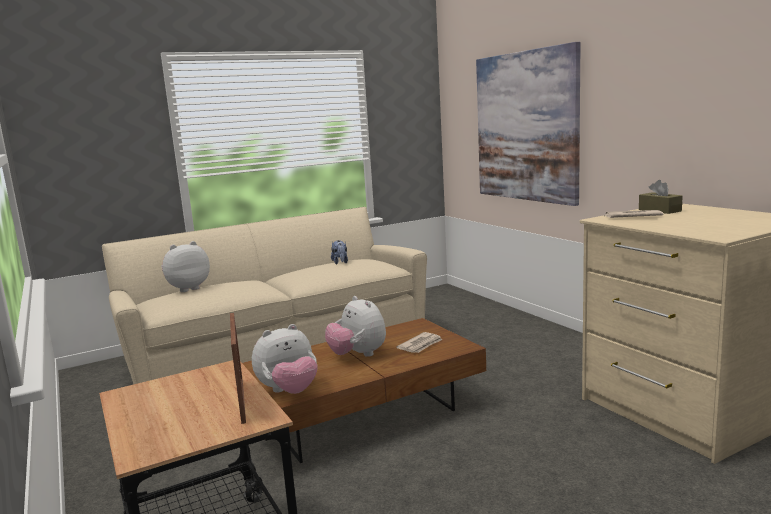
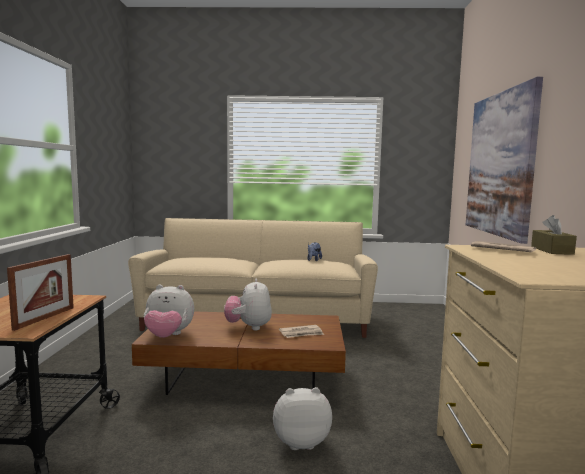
camera: 30 degrees right, 5 degrees down
(187, 288) = (197, 256): plush toy -> plush toy (300, 441)

